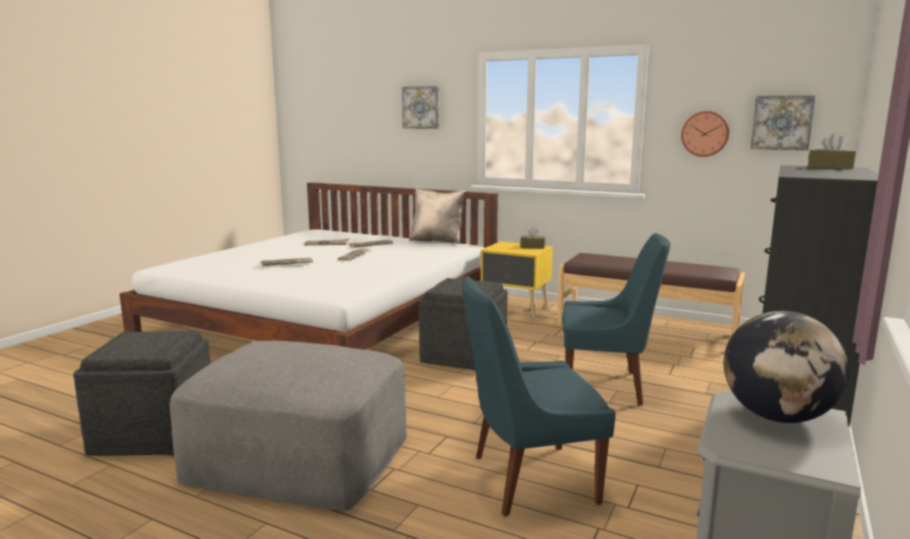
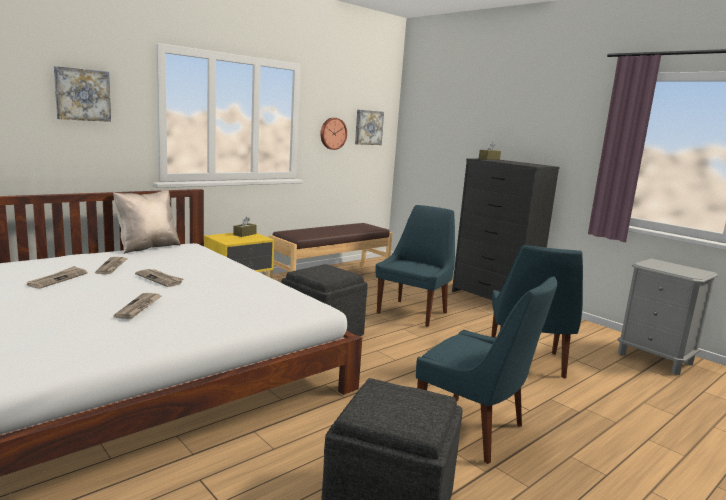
camera: 70 degrees left, 0 degrees up
(298, 457) = (474, 430): grey ottoman -> blue chair
(777, 417) = (661, 265): globe -> none

